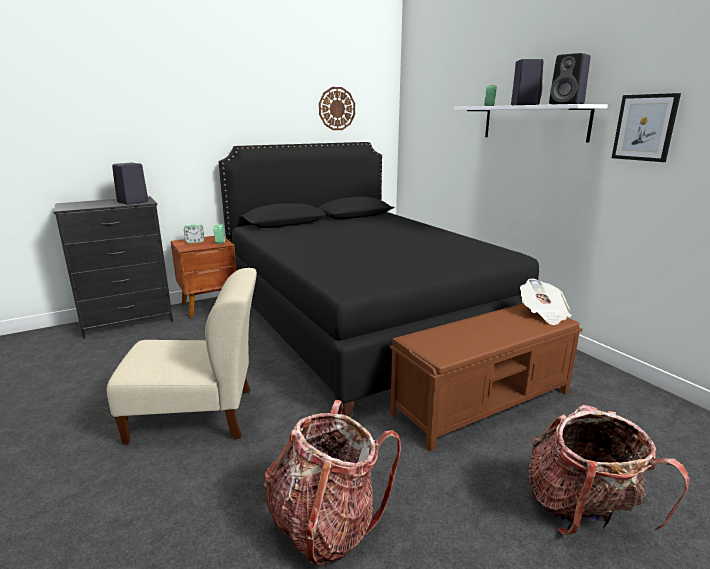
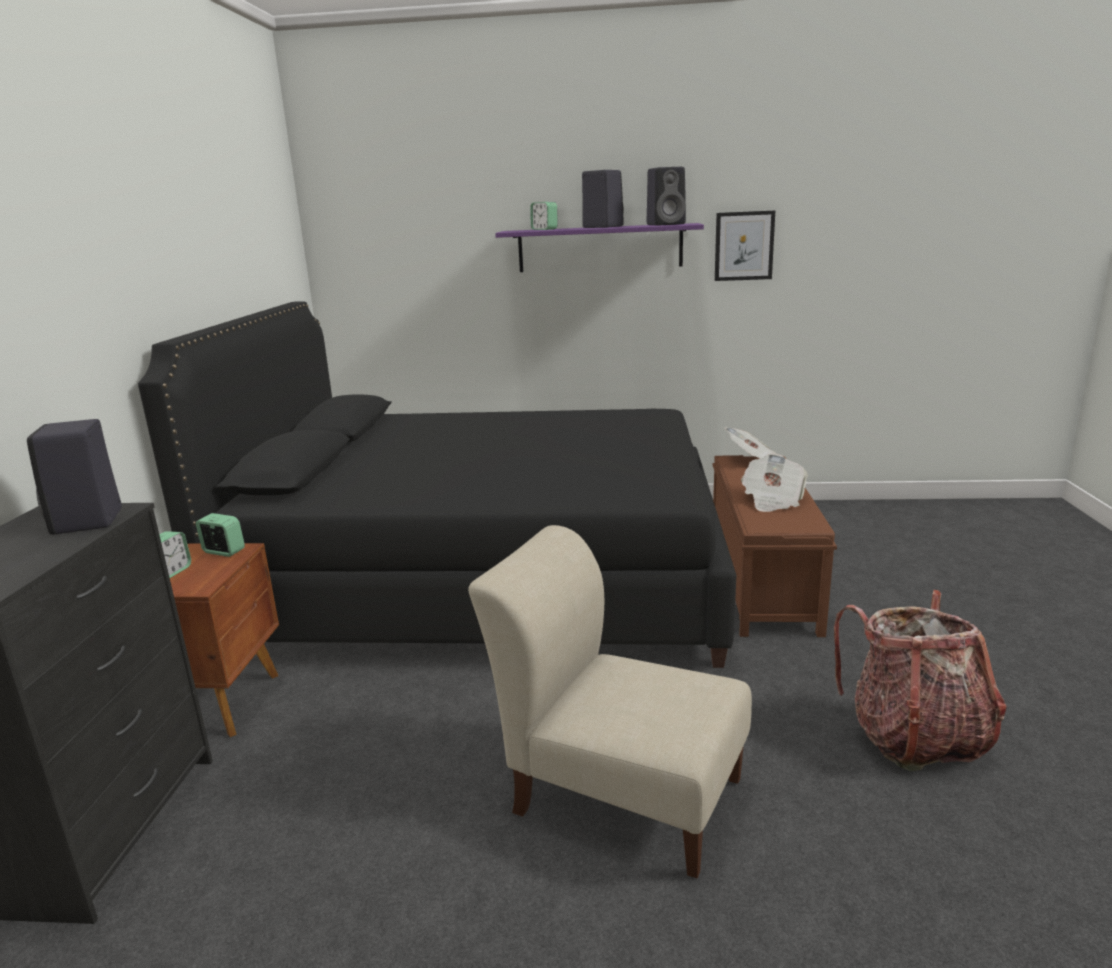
camera: 55 degrees left, 0 degrees up
(198, 416) = (619, 791): beige chair -> beige chair turned 90 degrees counterclockwise
(336, 108) = (249, 246): wall clock -> none
(470, 335) = (772, 500): none -> newspaper
(533, 122) = (600, 248): white shelf -> purple shelf
(582, 511) = (947, 600): backpack -> none

